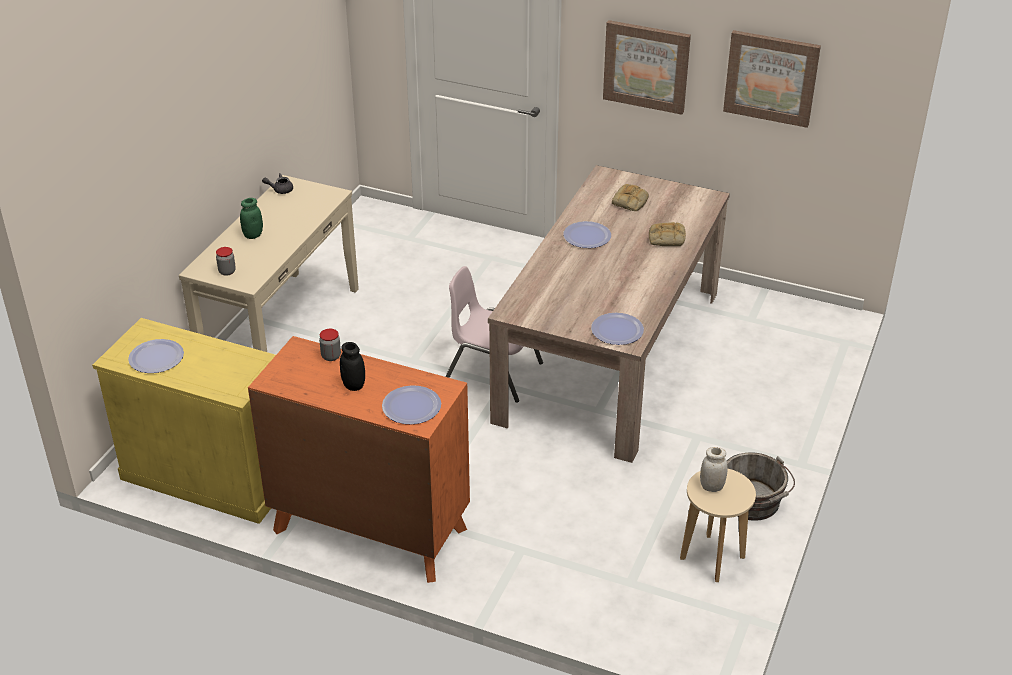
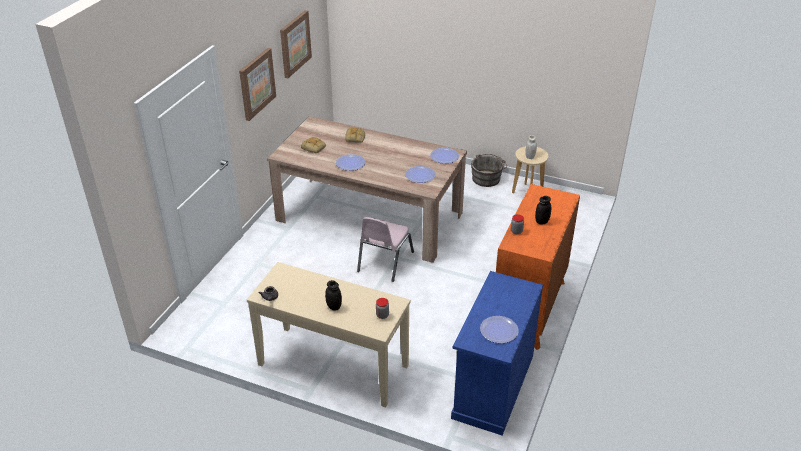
camera: 90 degrees left, 0 degrees up
(209, 476) = (493, 386): yellow cabinet -> blue cabinet
(253, 235) = (334, 307): green jar -> black jar
(411, 406) = (555, 201): plate -> plate (420, 175)

